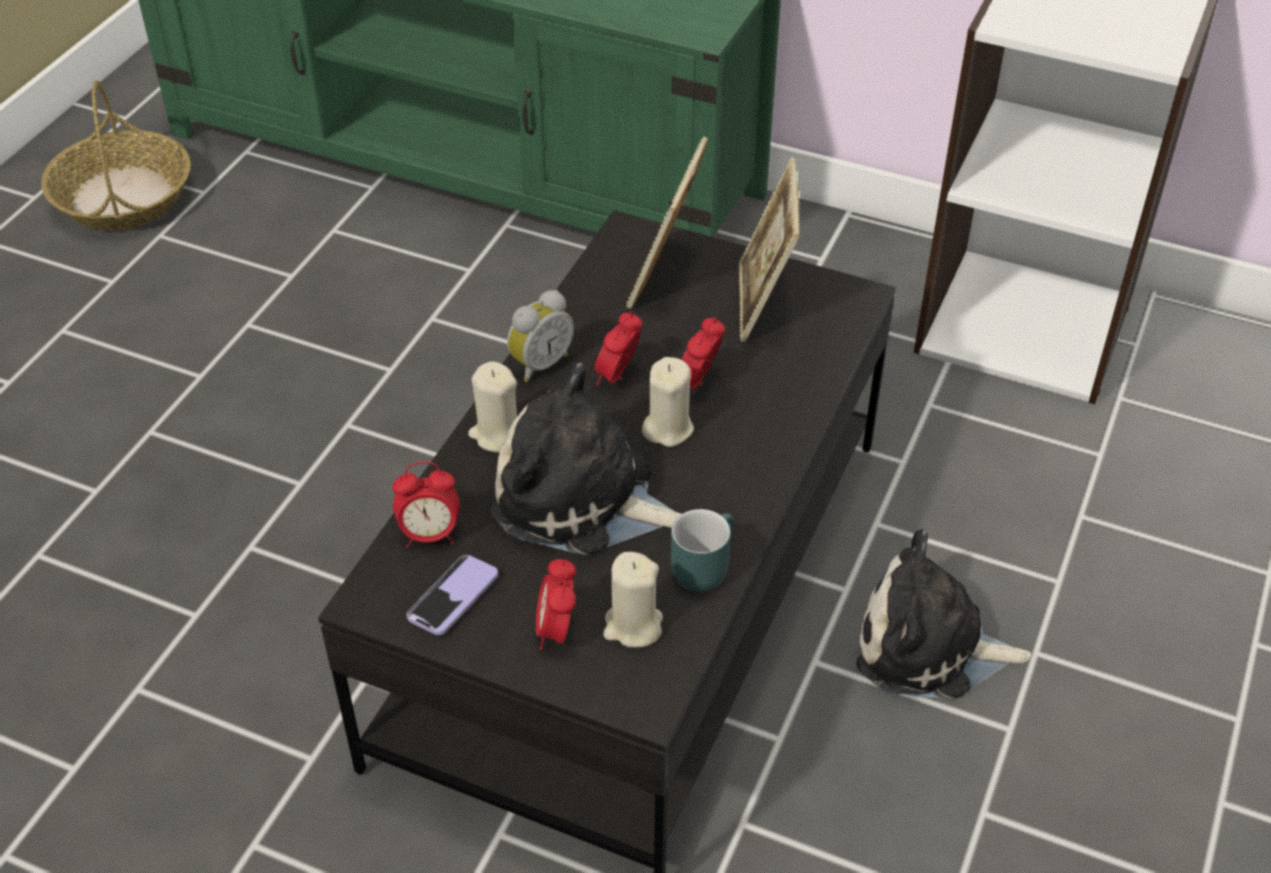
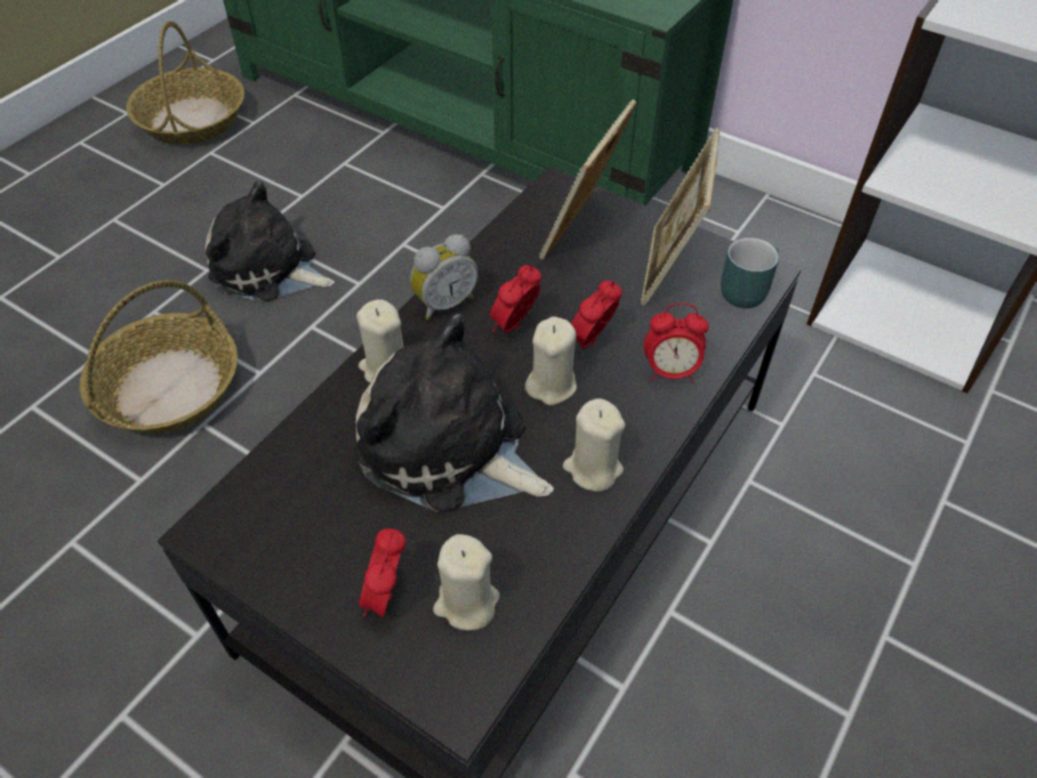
camera: 10 degrees right, 5 degrees up
(197, 513) = (169, 387): none -> basket
(430, 535) = (292, 466): alarm clock -> alarm clock (670, 372)
(453, 597) = (294, 539): phone -> none
(701, 564) = (553, 541): turquoise mug -> turquoise mug (744, 288)
(725, 498) = (593, 468): none -> beige candle
(929, 647) = (781, 614): plush toy -> plush toy (269, 270)

